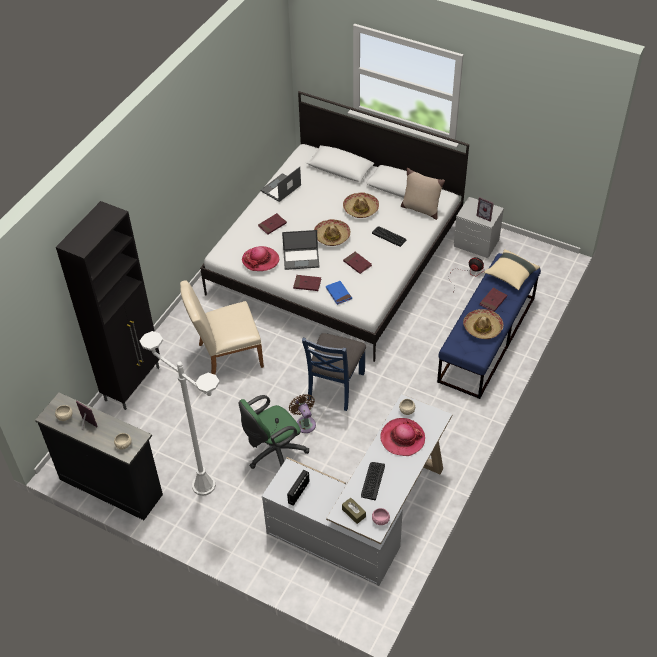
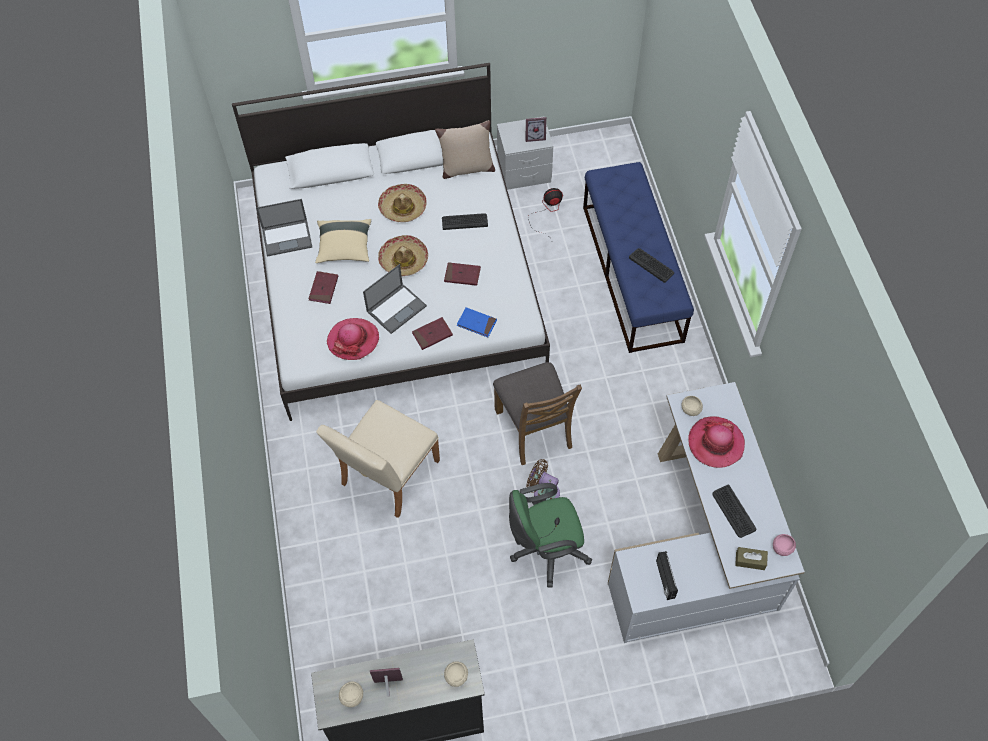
camera: 40 degrees left, 10 degrees up
(133, 383) = (312, 584): black cabinet -> none
(204, 485) = (508, 642): white floor lamp -> none
(274, 454) = (545, 550): green office chair -> green office chair turned 60 degrees clockwise
(280, 188) = (287, 237): laptop -> laptop turned 105 degrees counterclockwise
(335, 386) = (534, 428): blue chair -> brown chair
(482, 328) = (651, 265): hat -> keyboard
(493, 301) = (633, 228): red book -> none
(510, 275) = (623, 189): beige pillow -> beige pillow (344, 247)

